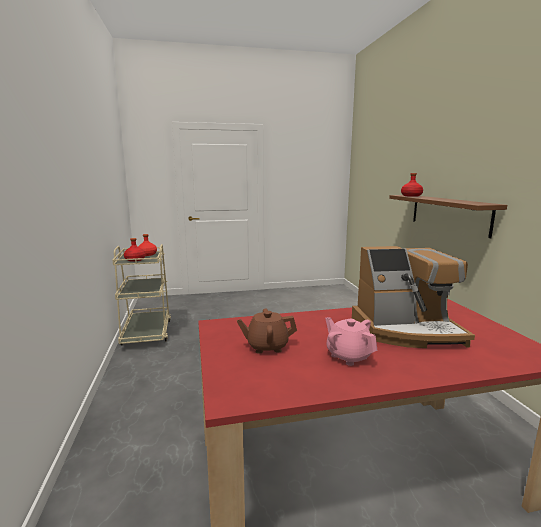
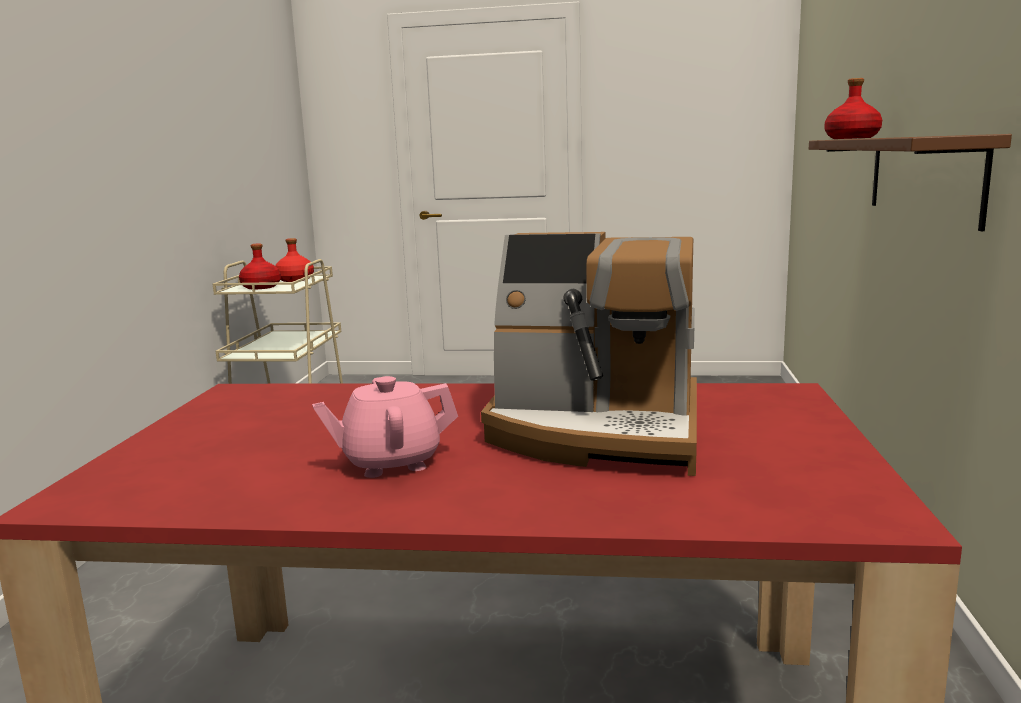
camera: 20 degrees right, 0 degrees up
(267, 346) = (265, 432): brown teapot -> none
(348, 356) = (391, 463): pink teapot -> pink teapot turned 90 degrees counterclockwise

